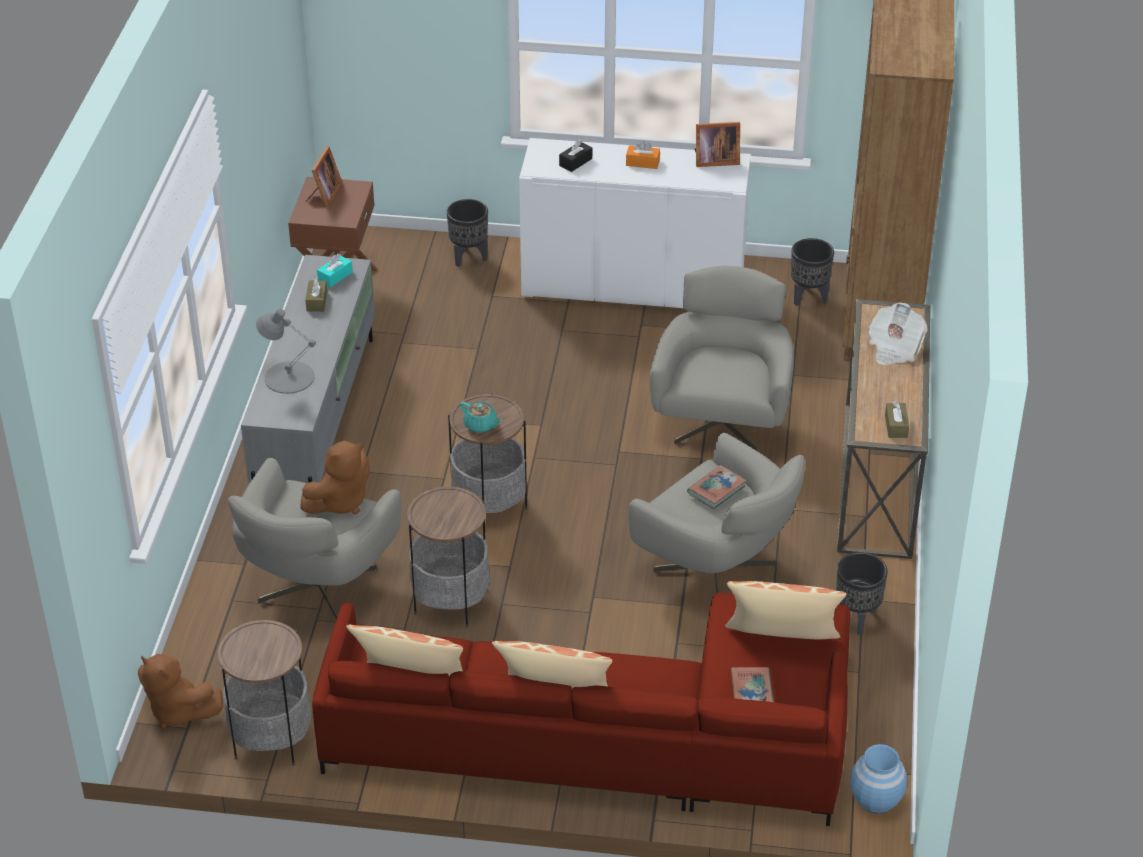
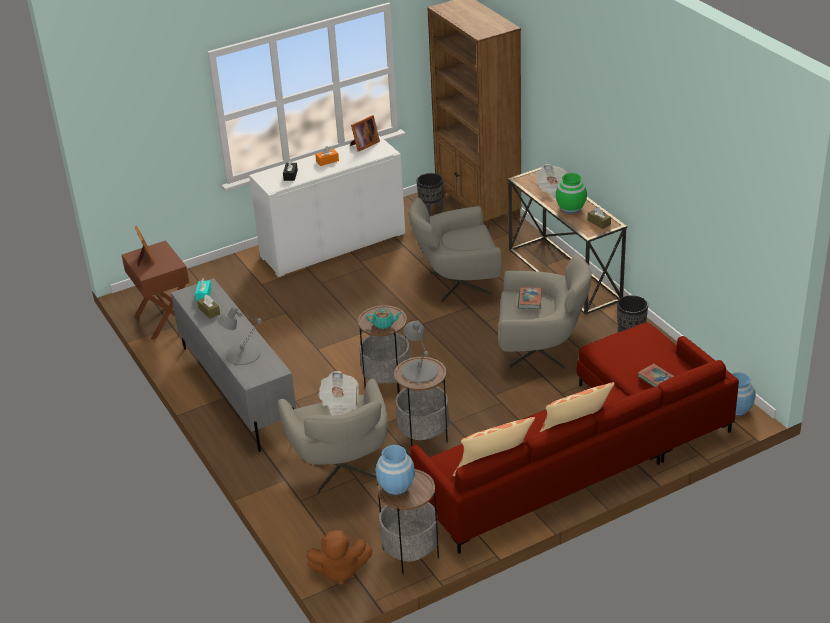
camera: 35 degrees left, 5 degrees down
(251, 641) = (396, 486): none -> blue vase
(340, 502) = (339, 403): brown plush toy -> newspaper
(448, 510) = (420, 371): none -> grey table lamp
(469, 257) = (224, 272): black planter -> none
(722, 421) = (457, 285): grey armchair -> grey armchair turned 75 degrees counterclockwise
(781, 645) = (643, 352): pillow -> none
(885, 386) = (571, 208): none -> green vase

